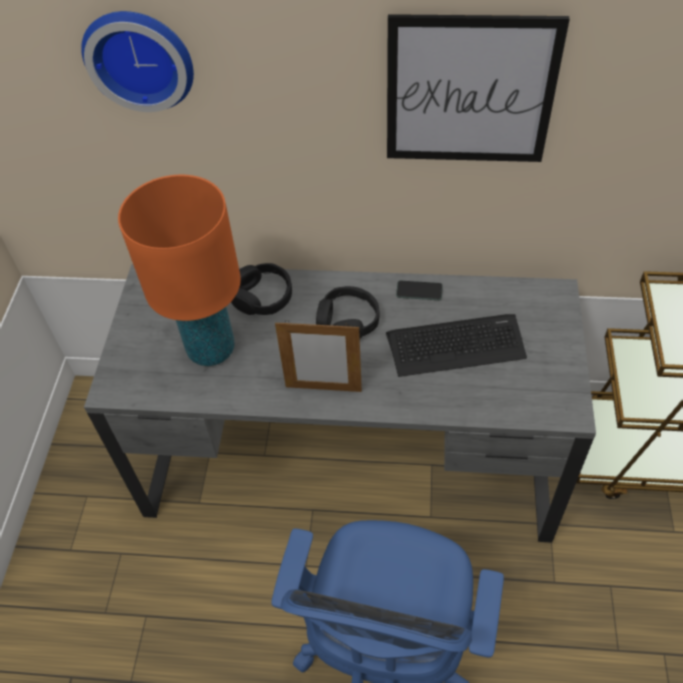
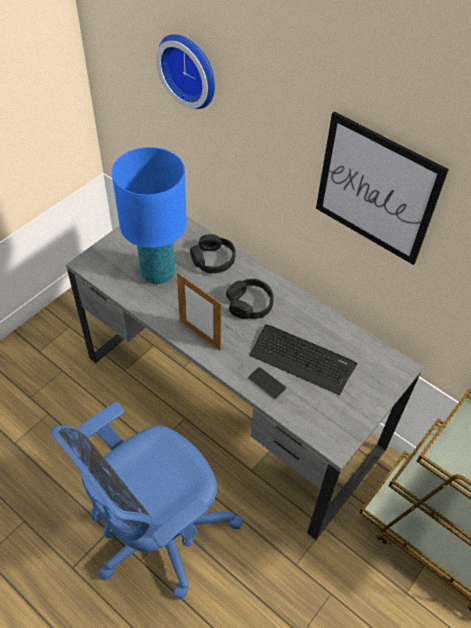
camera: 30 degrees right, 0 degrees up
(211, 349) = (158, 273): orange table lamp -> blue table lamp
(419, 291) = (310, 312): phone -> phone (267, 383)

